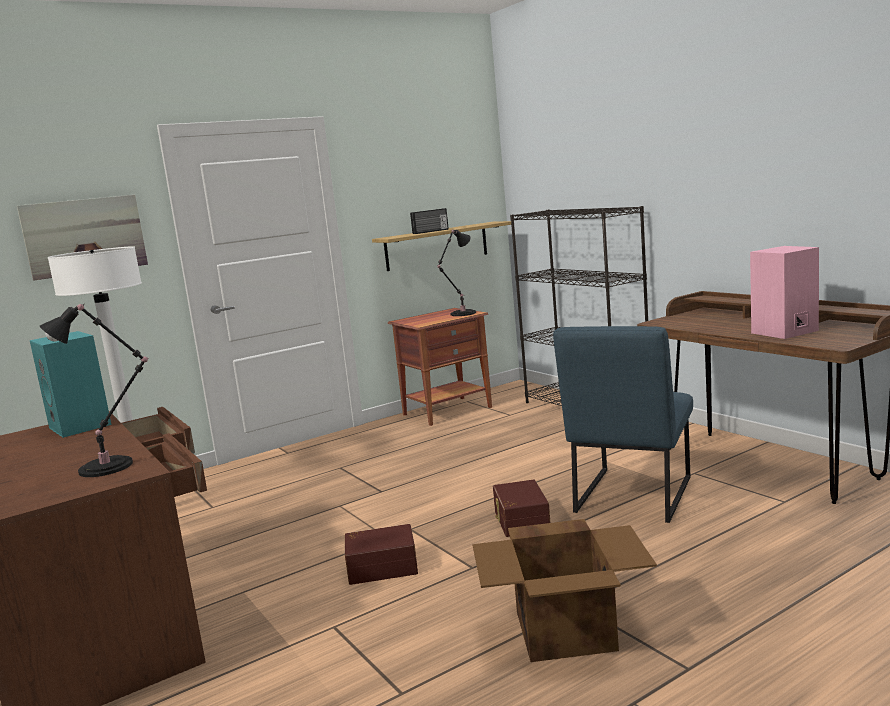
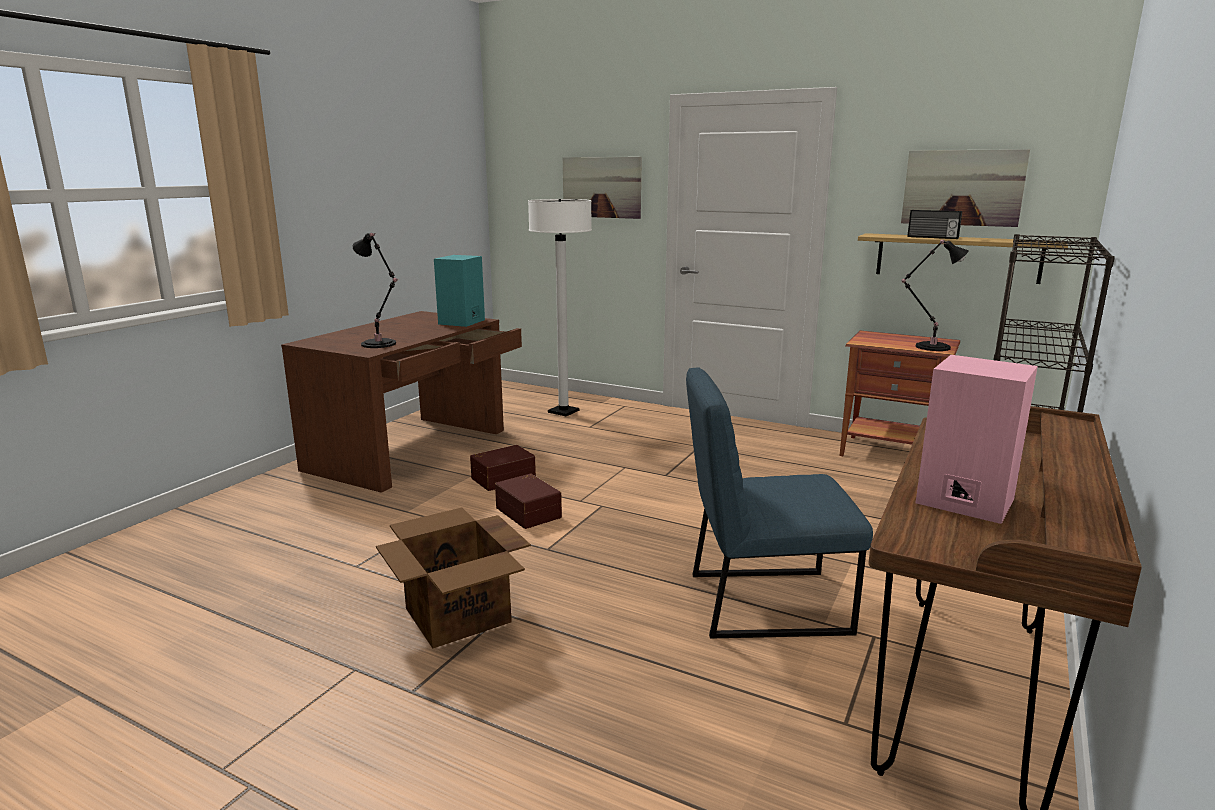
camera: 60 degrees right, 5 degrees up
(428, 192) = (962, 187): none -> picture
(520, 520) = (652, 551): brown storage box -> brown storage box (502, 478)

